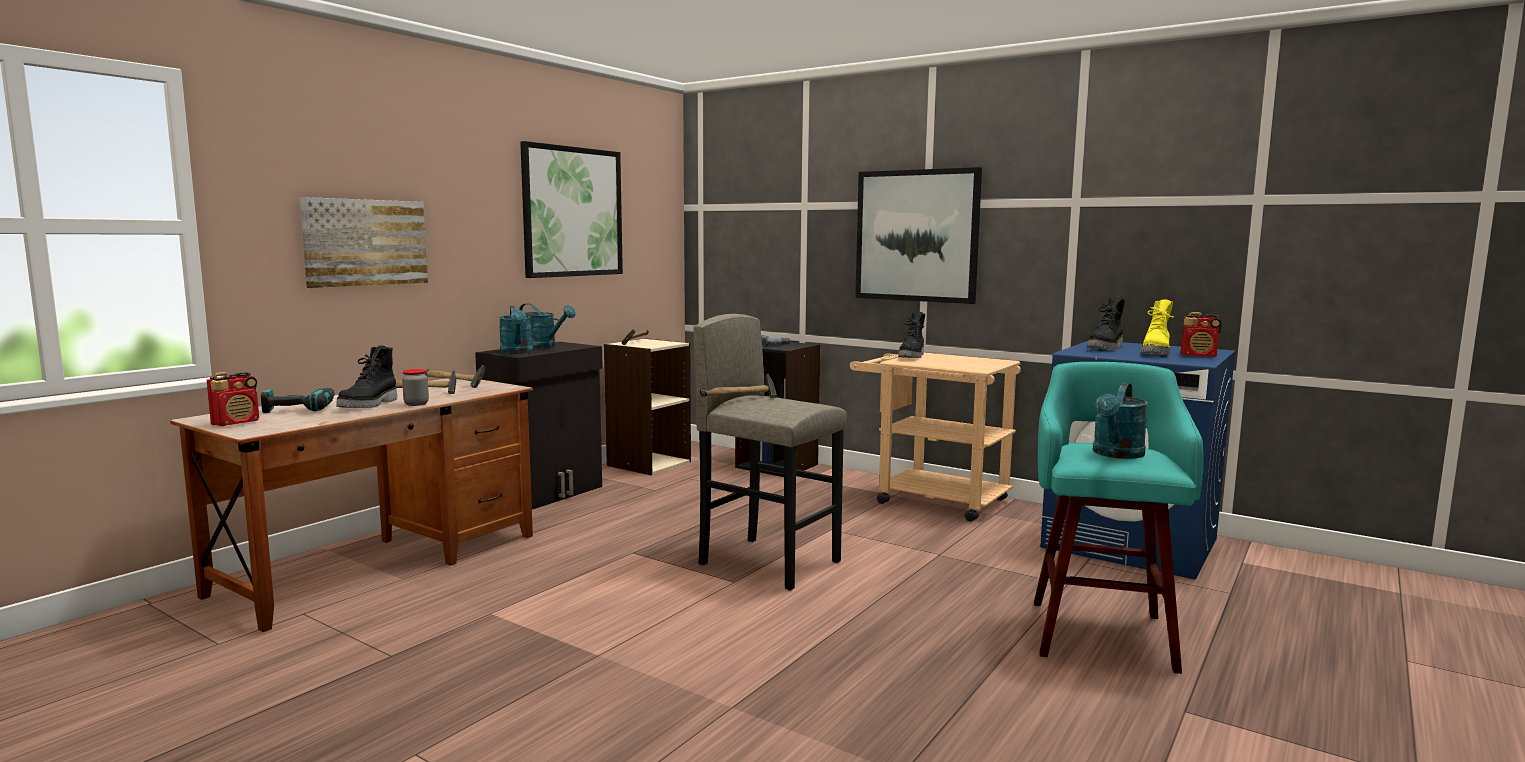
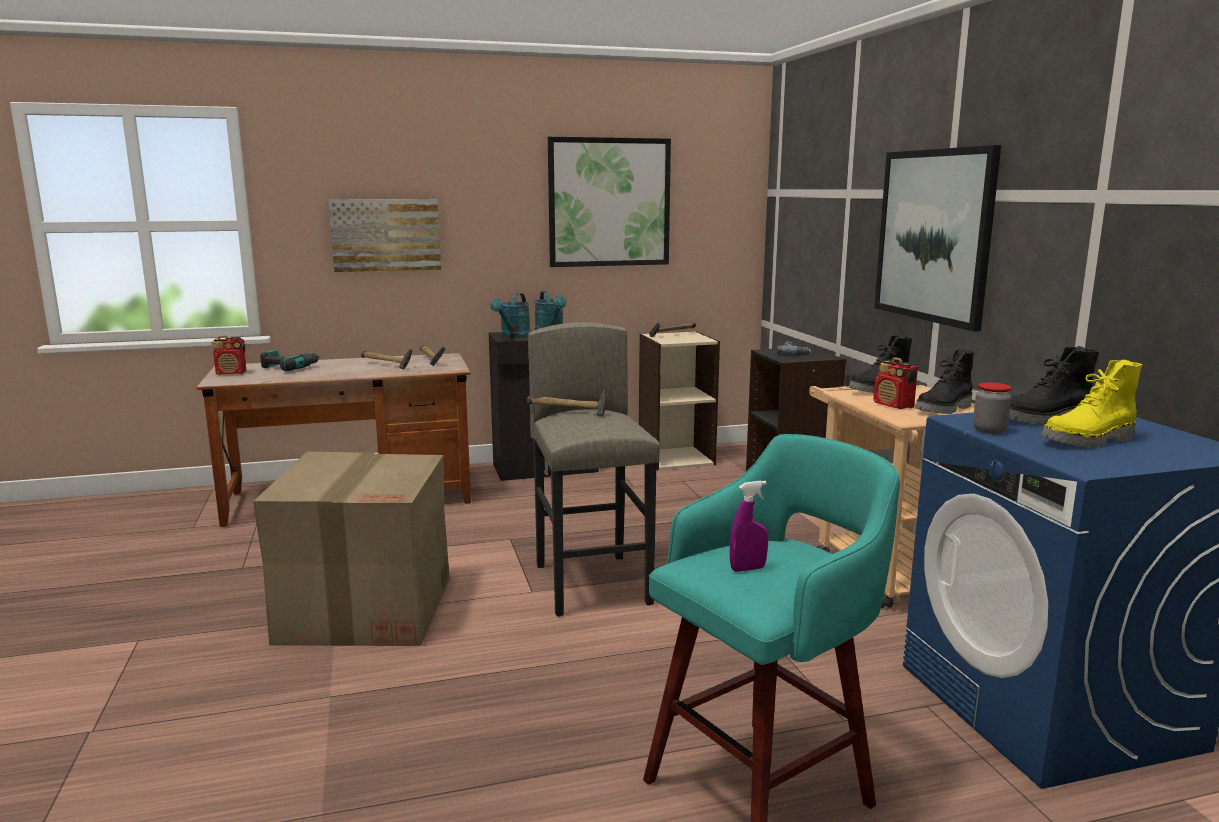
camera: 40 degrees right, 5 degrees up
(369, 405) = (330, 371): black boot -> black boot (944, 410)
(416, 404) = (356, 375): jar -> jar (989, 430)
(616, 639) = (367, 608): none -> cardboard box
(1116, 454) = (748, 569): turquoise watering can -> purple spray bottle
(1199, 356) = (1147, 457): radio -> radio (893, 405)

